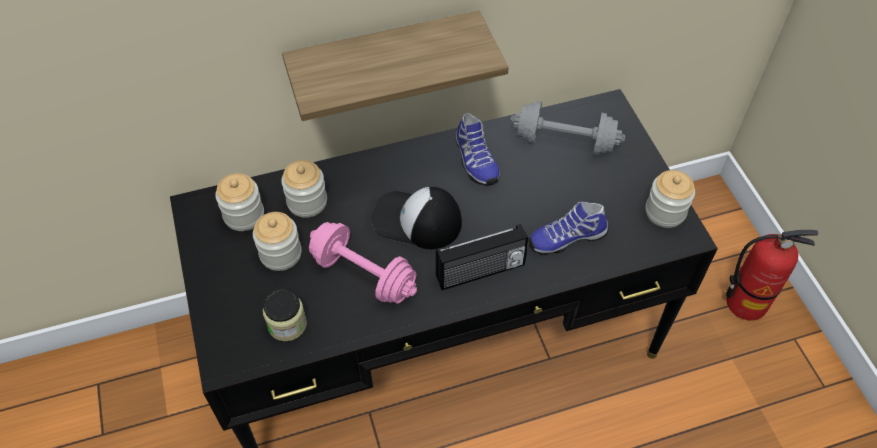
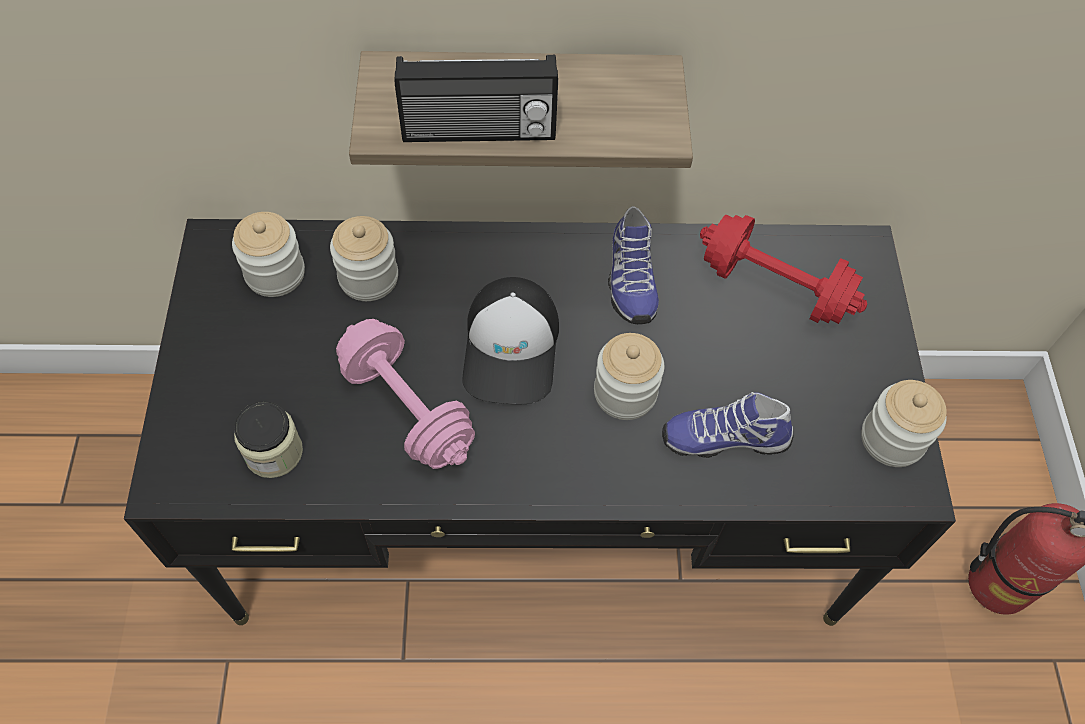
camera: 15 degrees right, 5 degrees up
(280, 254) = (304, 344): jar -> jar (625, 393)
(416, 221) = (512, 349): cap -> cap turned 120 degrees counterclockwise
(481, 272) = (577, 454): radio -> radio (479, 132)
(564, 142) = (774, 287): grey dumbbell -> red dumbbell

